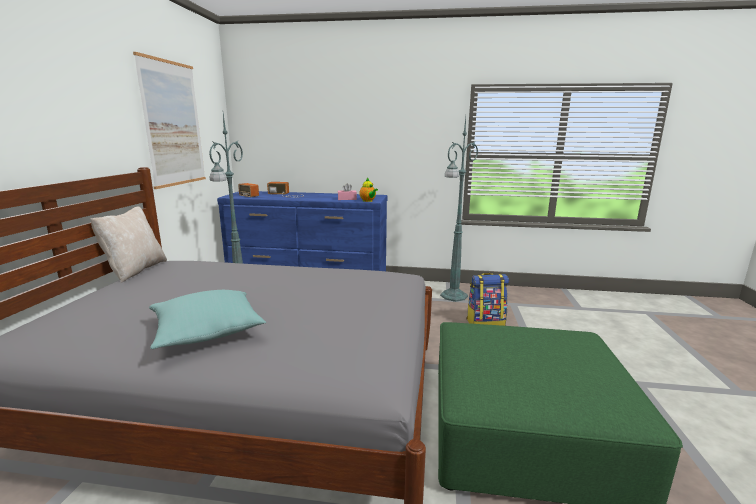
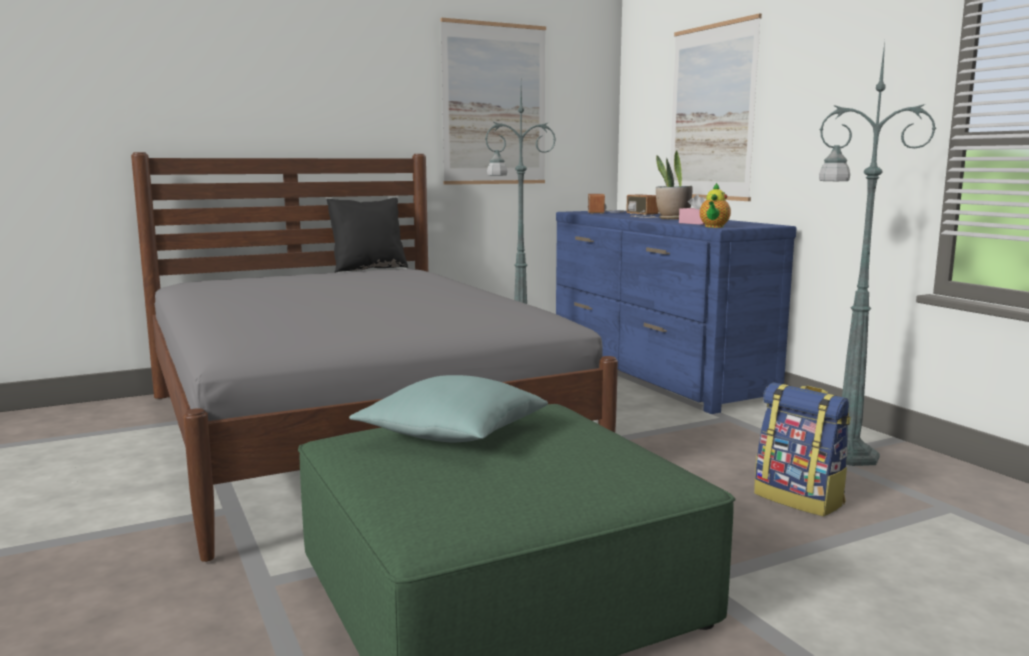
camera: 55 degrees right, 5 degrees down
(135, 270) = (368, 268): beige pillow -> black pillow
(207, 331) = (261, 300): turquoise pillow -> turquoise pillow (452, 434)
(316, 196) = (673, 219): none -> potted plant
(317, 133) = (712, 113): none -> picture

